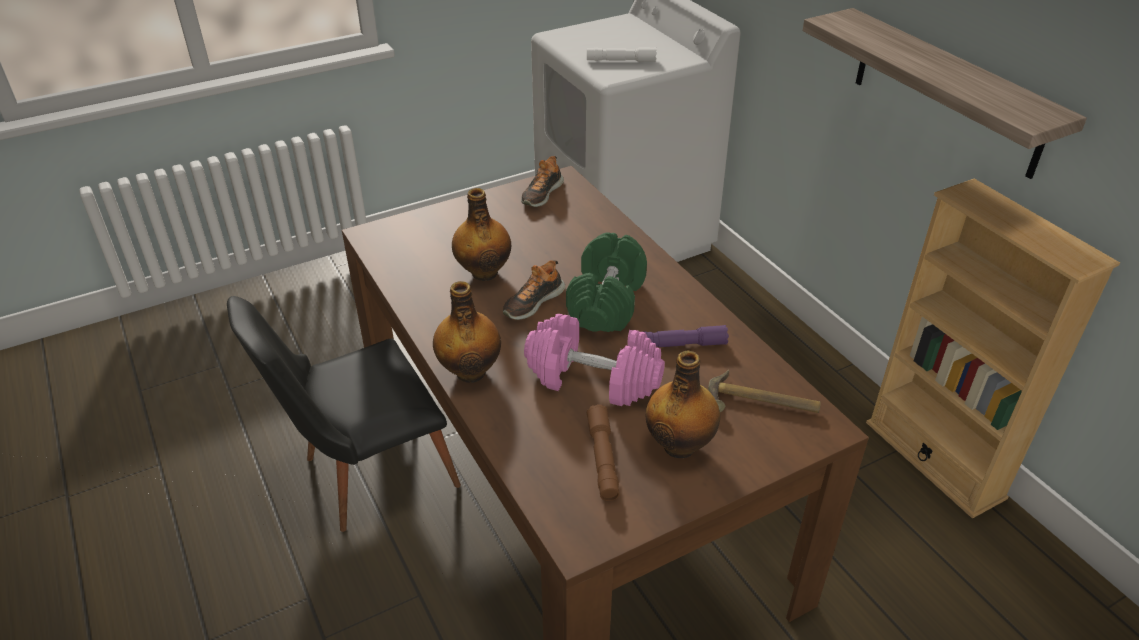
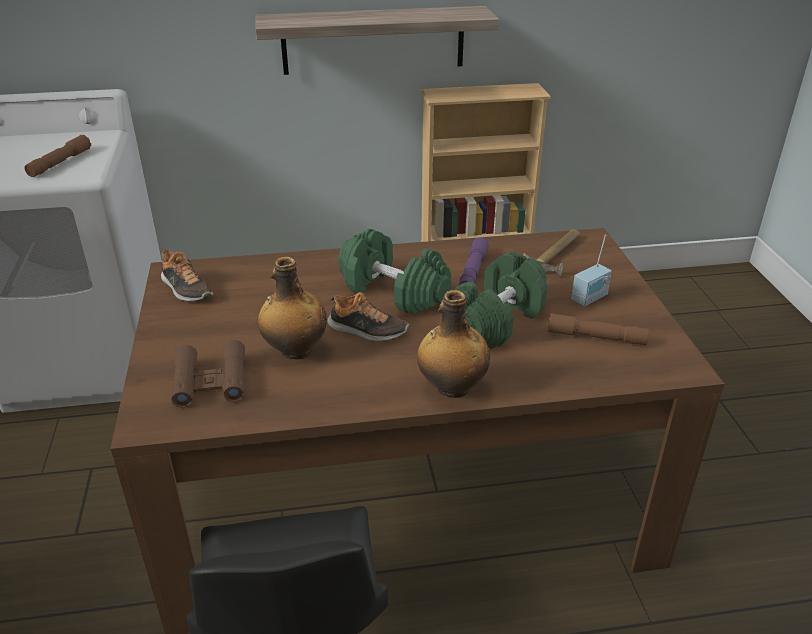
camera: 70 degrees left, 5 degrees down
(427, 245) = (210, 381): none -> brown binoculars
(533, 302) = (367, 330): shoe -> shoe turned 45 degrees counterclockwise
(592, 379) = (496, 321): pink dumbbell -> green dumbbell
(621, 61) = (60, 163): white flashlight -> brown flashlight
(680, 445) = (590, 298): bottle -> radio

